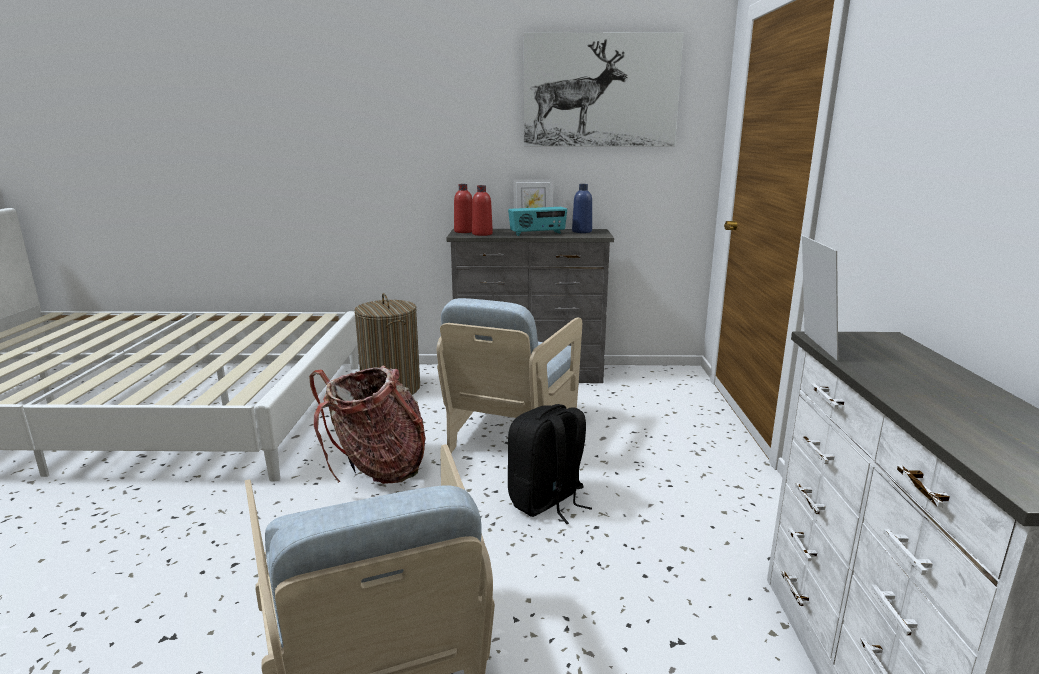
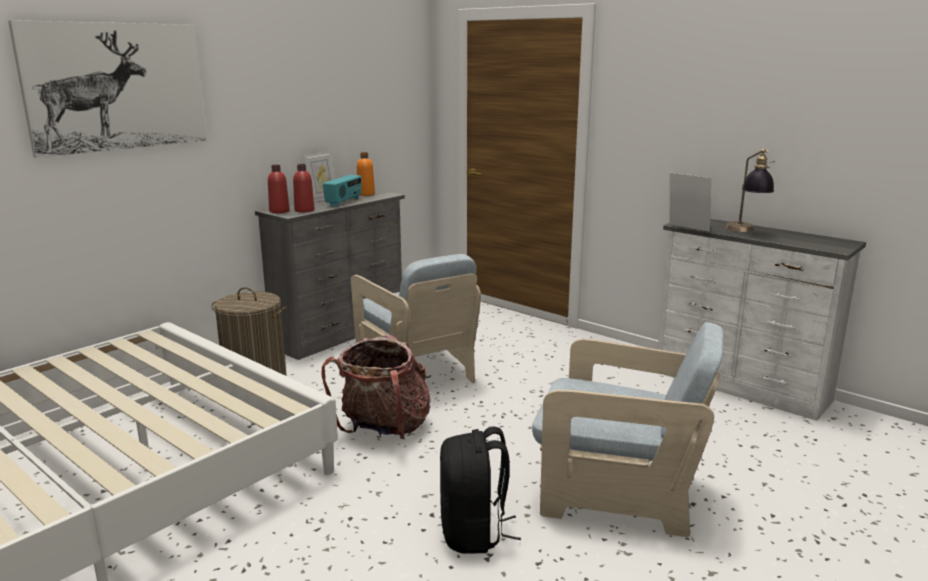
camera: 50 degrees left, 0 degrees up
(547, 502) = (517, 392): black backpack -> black backpack (474, 533)
(582, 231) = (366, 194): blue bottle -> orange bottle
(600, 91) = (357, 70): picture -> picture (117, 87)
(917, 382) = (745, 231): none -> table lamp

